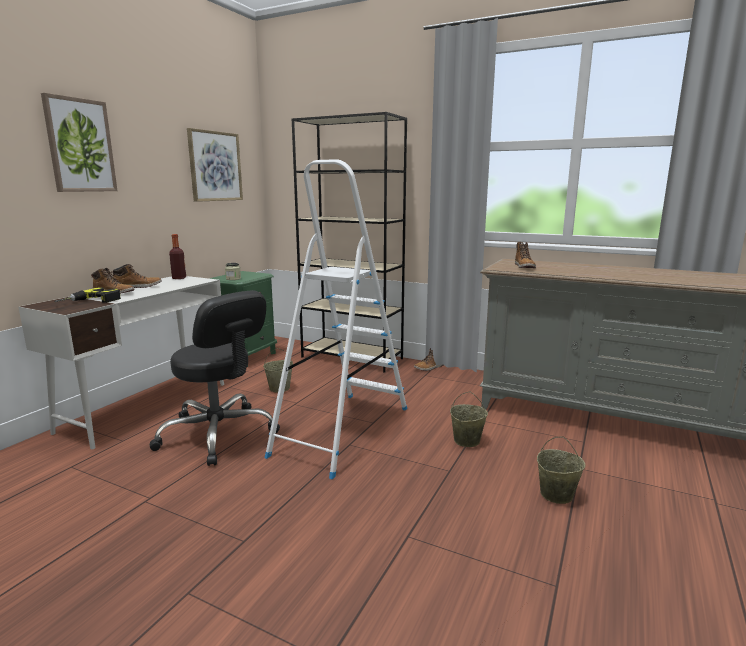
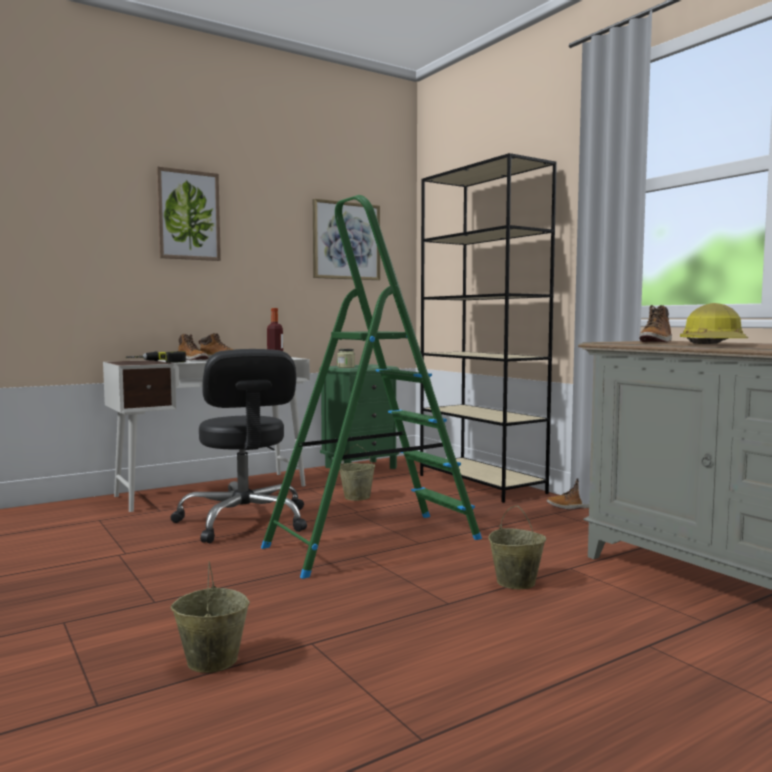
camera: 30 degrees right, 10 degrees down
(343, 430) = (374, 542): white step ladder -> green step ladder
(556, 494) = (564, 661): beige bucket -> beige bucket (211, 660)
(576, 273) = (715, 345): none -> hard hat

